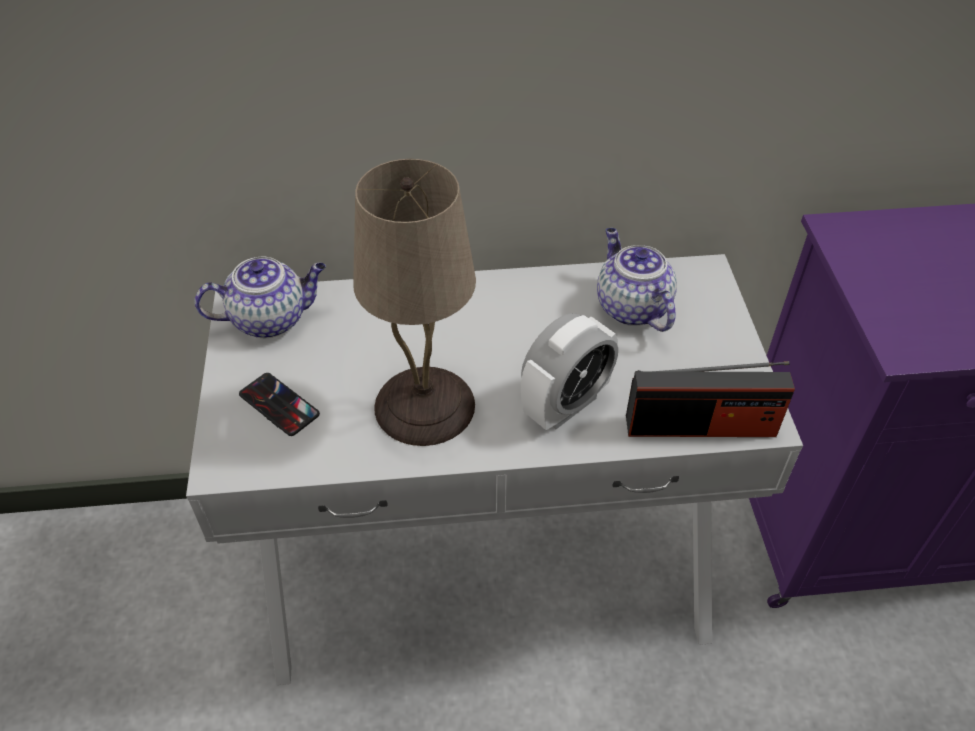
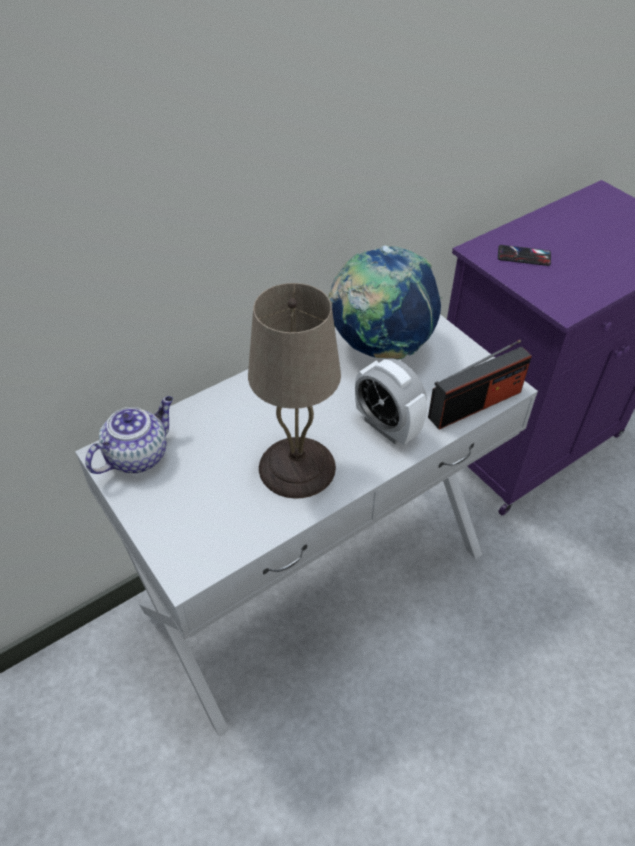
camera: 30 degrees left, 0 degrees up
(279, 405) = (193, 512): phone -> phone (524, 256)
(565, 405) = (387, 427): alarm clock -> alarm clock turned 120 degrees clockwise
(631, 307) = (380, 347): teapot -> globe

